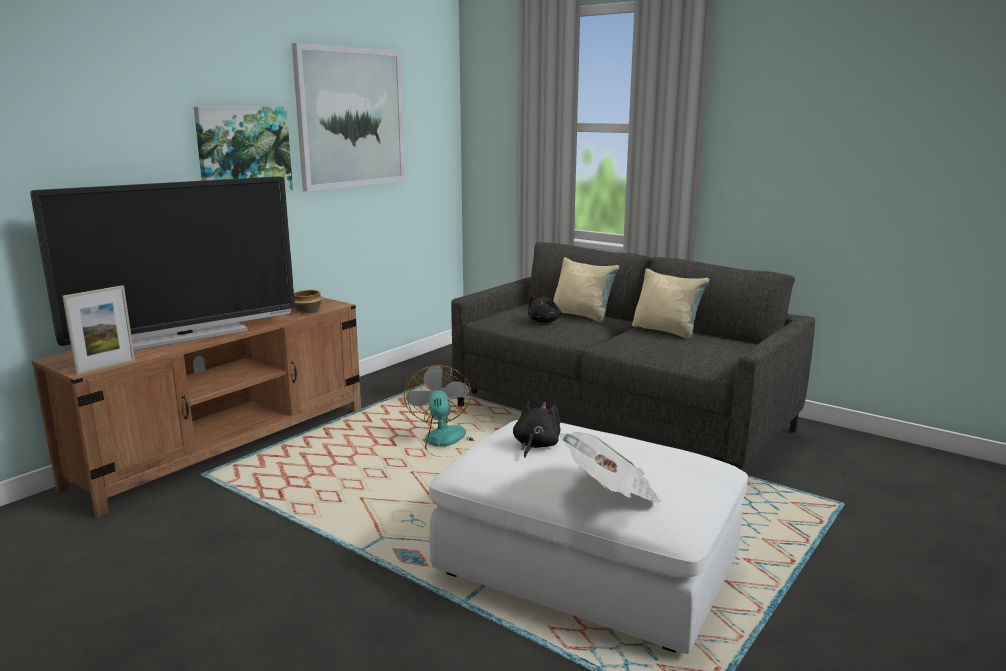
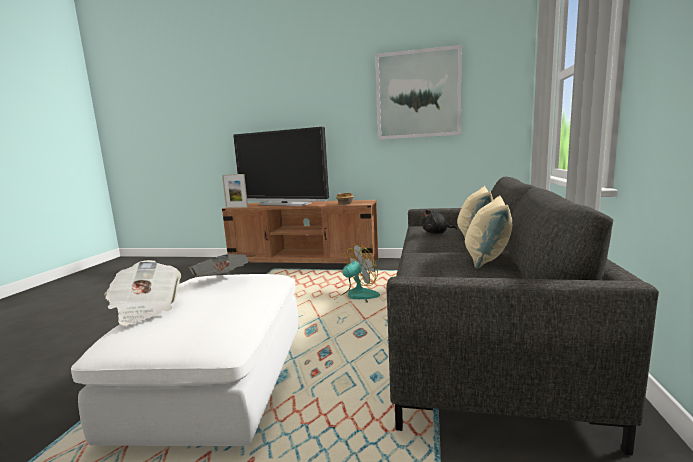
camera: 65 degrees right, 5 degrees down
(243, 151) = (341, 117): picture -> none
(535, 445) = (222, 281): black plush toy -> newspaper

